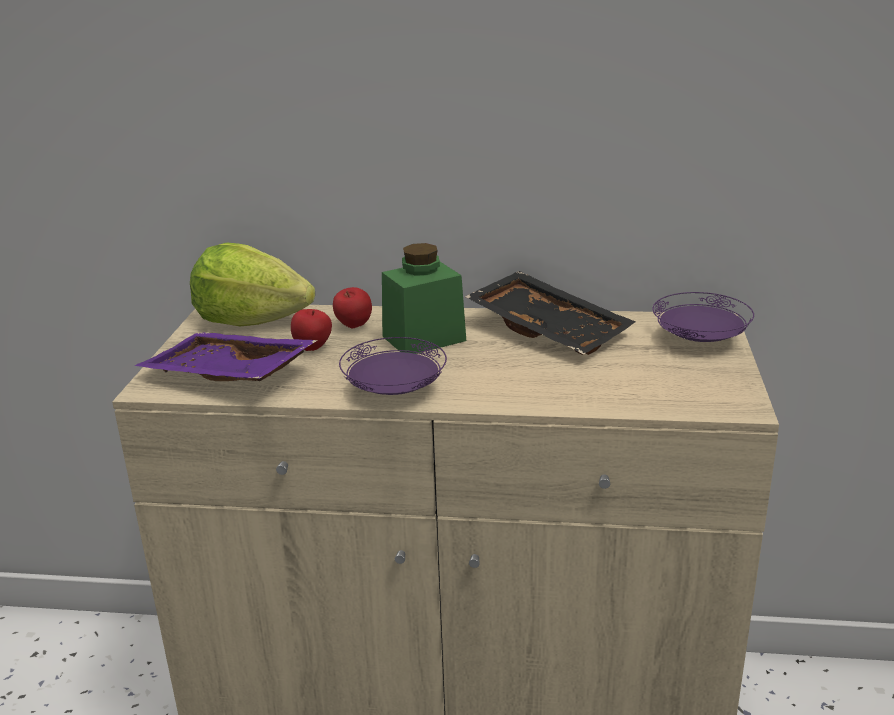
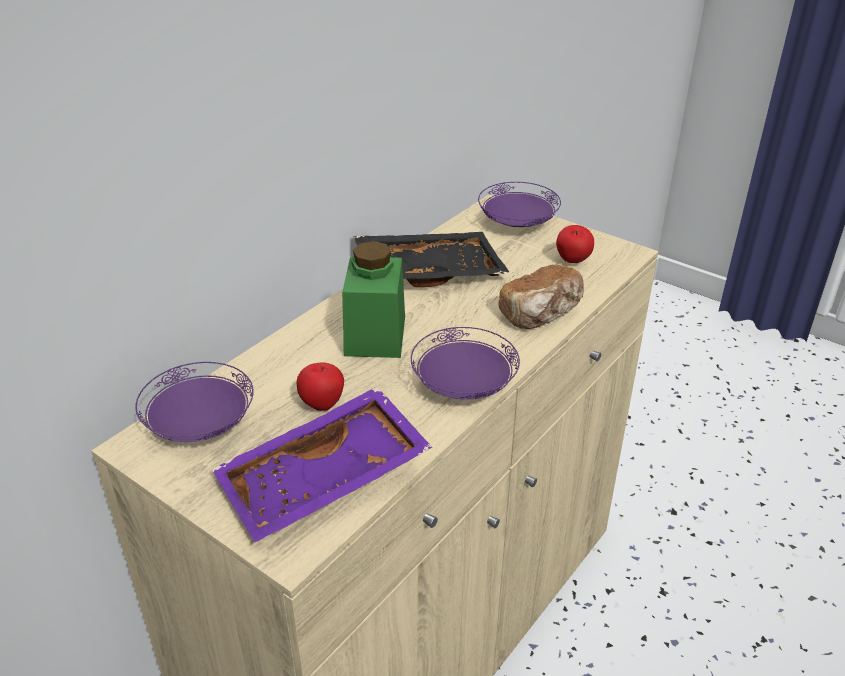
camera: 60 degrees left, 10 degrees up
(251, 320) = (200, 425): lettuce -> purple plate
(353, 327) = (302, 365): apple -> apple (573, 262)
(550, 394) = (542, 315): none -> bread

